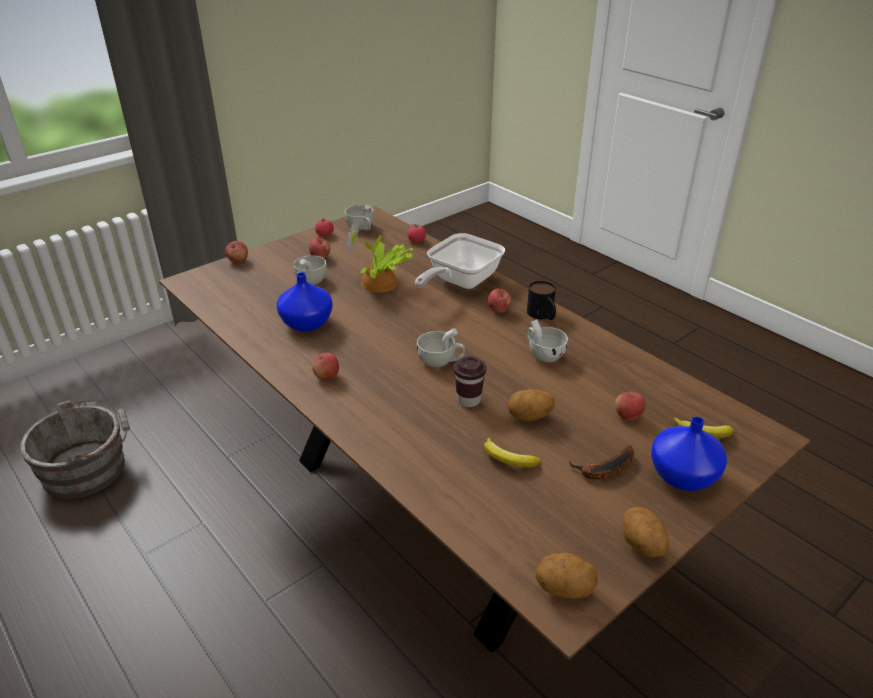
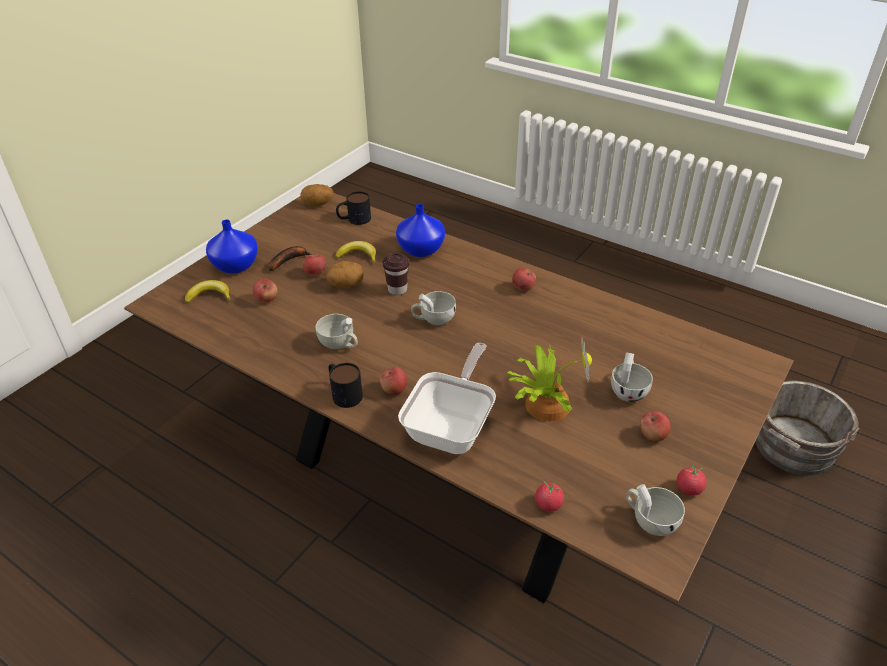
camera: 165 degrees right, 5 degrees up
(238, 261) = (744, 407): apple -> apple (315, 273)
(306, 324) = (583, 334): blue vase -> blue vase (421, 249)
(503, 535) = (354, 219): none -> mug
(641, 545) = (273, 227): potato -> none

